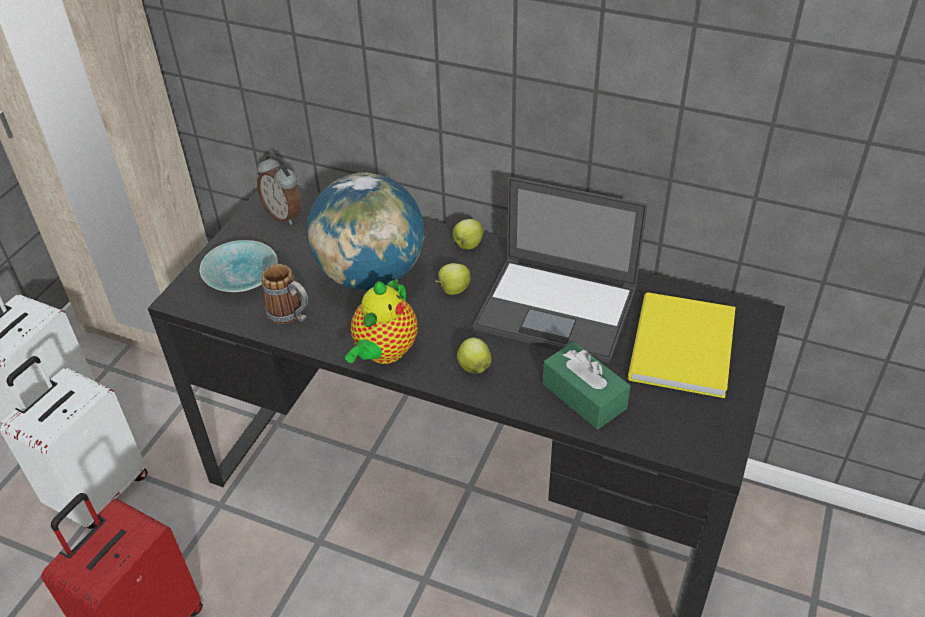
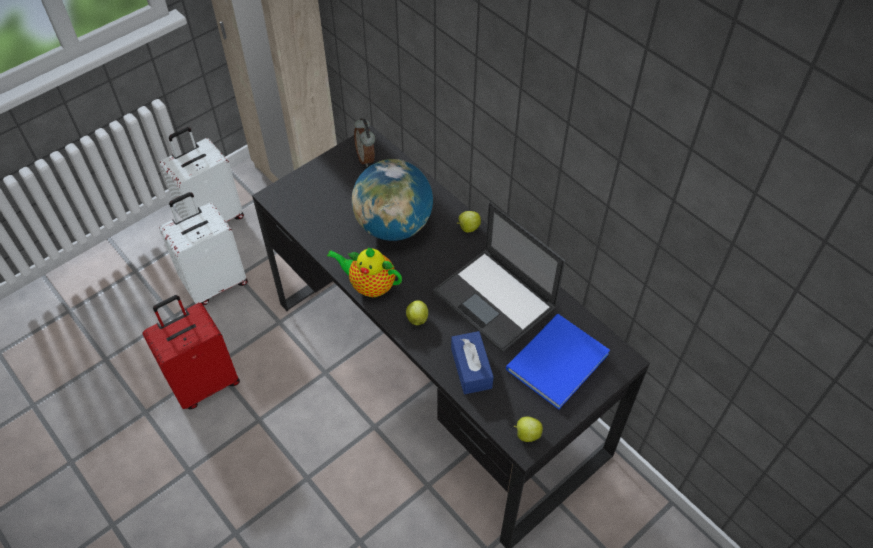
camera: 25 degrees right, 10 degrees up
(243, 276) = (317, 195): turquoise bowl -> none
(291, 315) = (330, 235): mug -> none
(384, 353) = (369, 285): teapot -> teapot turned 60 degrees clockwise
(453, 290) = (438, 258): apple -> apple (526, 434)
(584, 396) = (471, 368): green tissue box -> blue tissue box
(678, 348) = (554, 362): yellow book -> blue book

